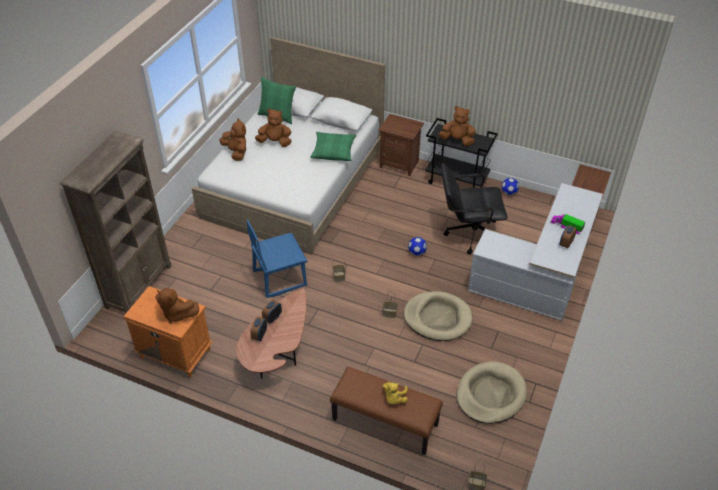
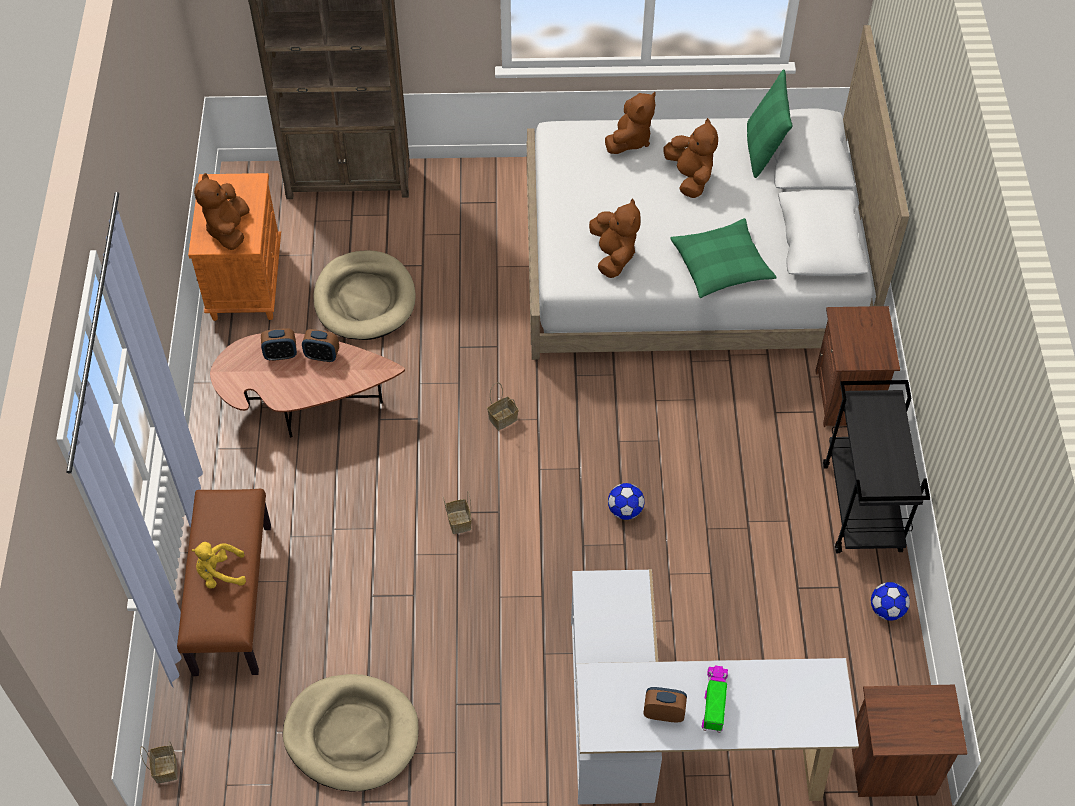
camera: 65 degrees right, 10 degrees up
(279, 278) = (456, 340): blue chair -> none
(437, 318) = (484, 597): beige dog bed -> beige dog bed (365, 299)
(457, 140) = (871, 440): brown plush toy -> brown plush toy (613, 255)
(468, 233) = (722, 575): black office chair -> none

